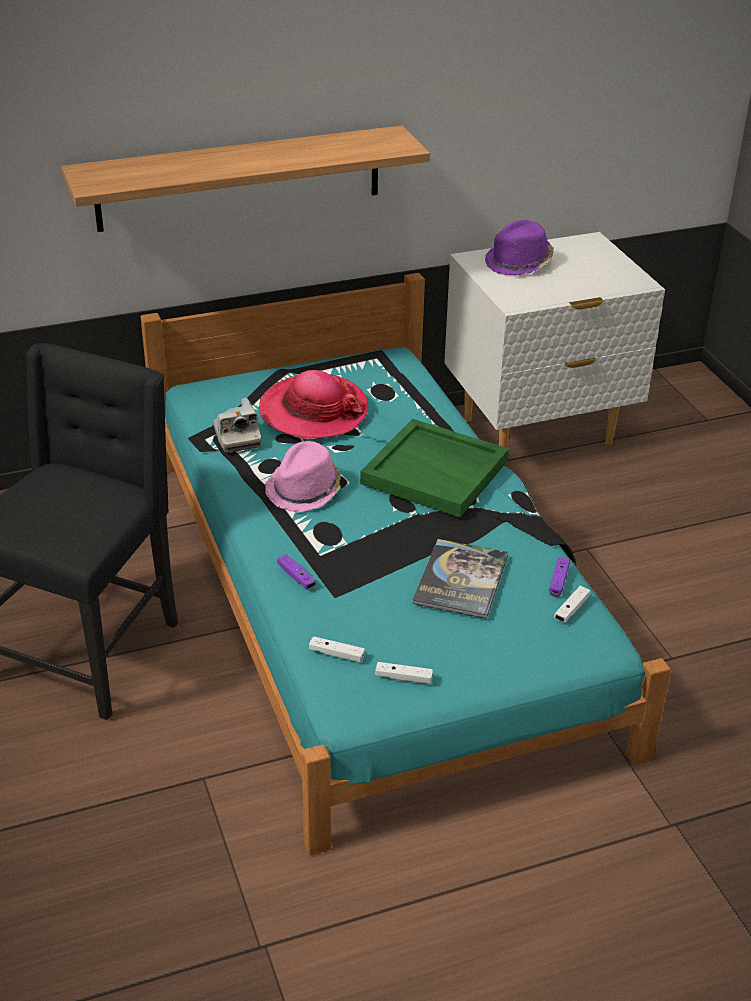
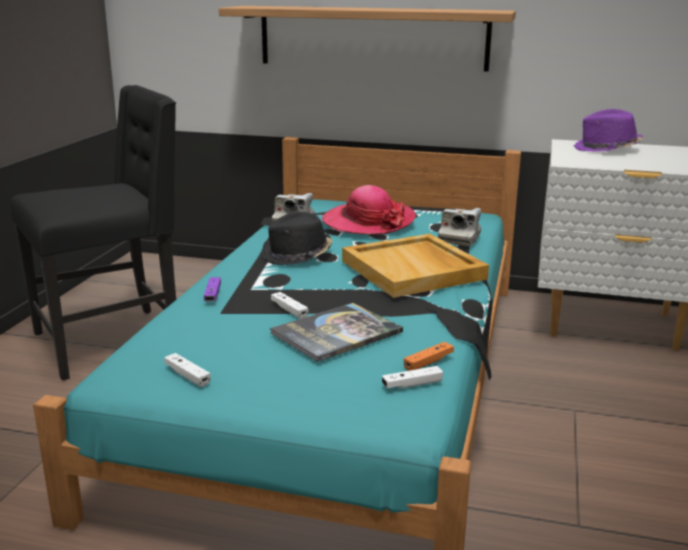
camera: 35 degrees right, 15 degrees down
(305, 490) = (297, 256): pink hat -> black hat
(336, 654) = (163, 344): white game controller -> white game controller (289, 310)
(422, 406) = (460, 238): none -> camera
(436, 472) = (414, 270): green tray -> beige tray
(558, 581) = (428, 362): purple game controller -> orange game controller

